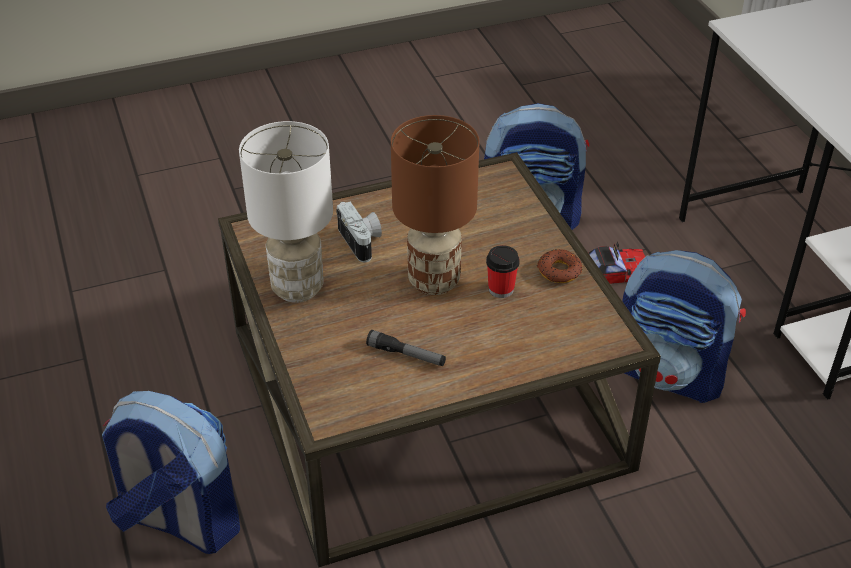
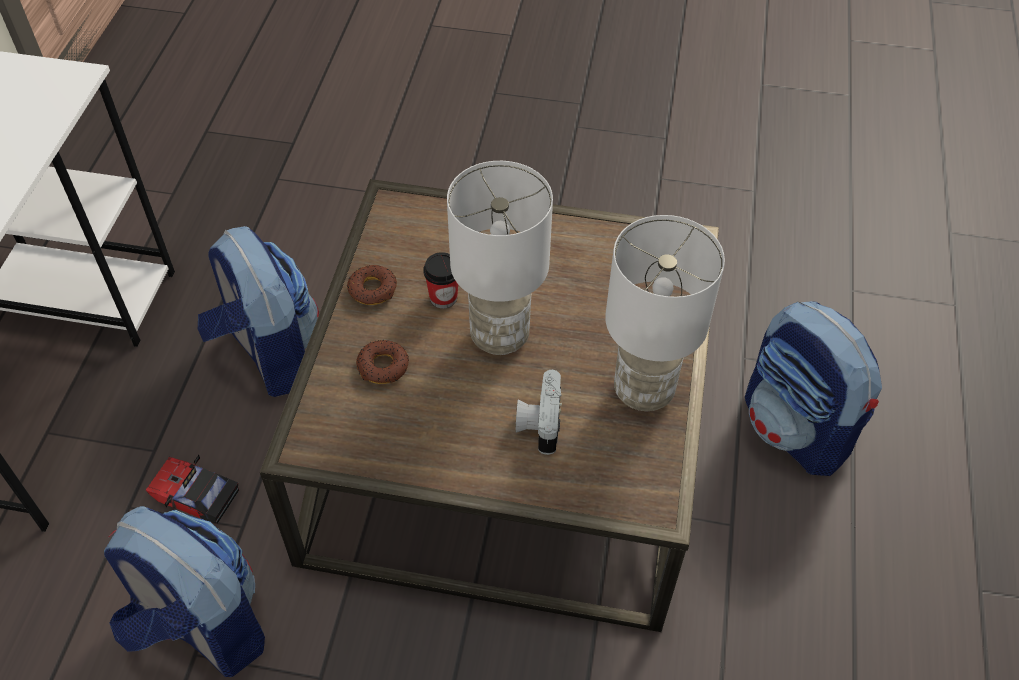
camera: 150 degrees left, 10 degrees up
(406, 355) = (581, 272): flashlight -> none
(434, 282) = (500, 335): brown table lamp -> white table lamp
(499, 230) = (383, 366): none -> donut

